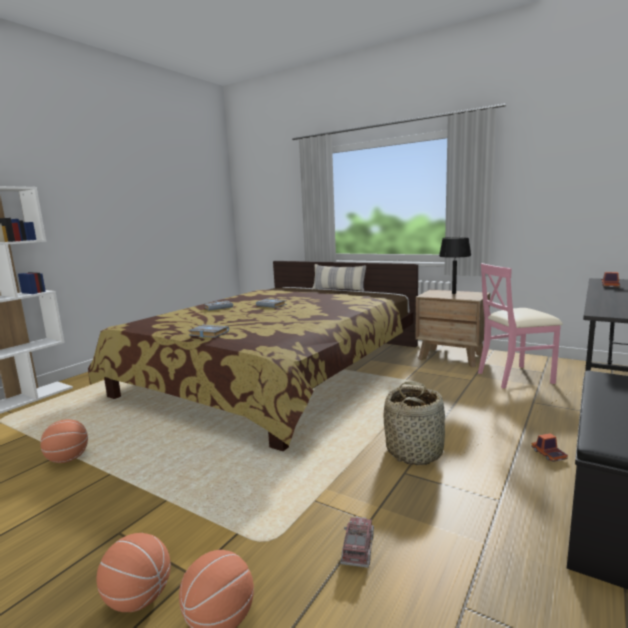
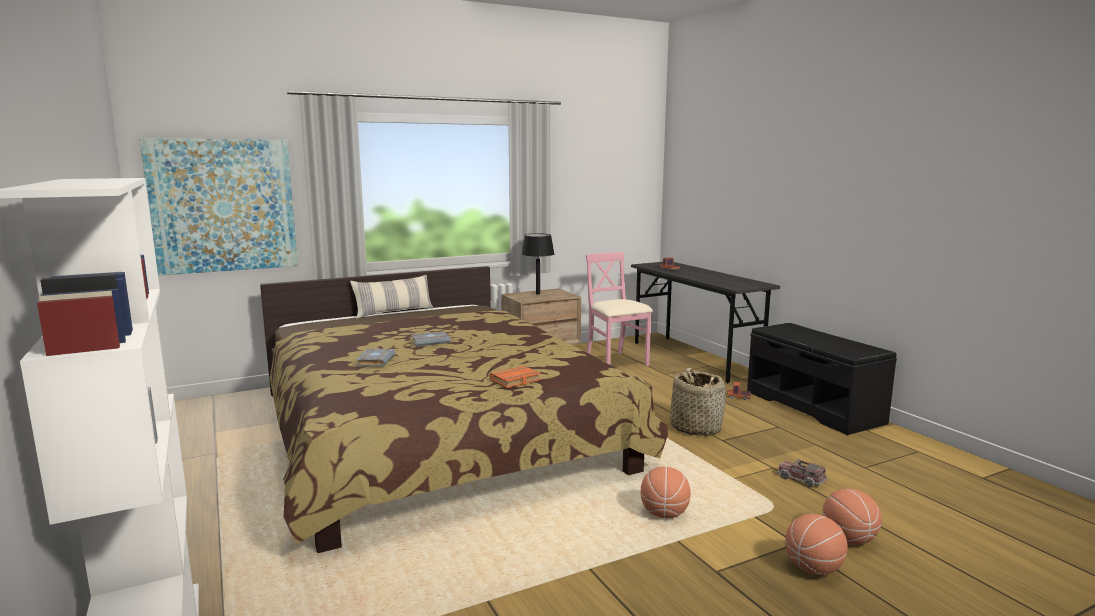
camera: 60 degrees left, 0 degrees up
(67, 459) = (514, 598): basketball -> basketball (664, 514)
(208, 334) = (515, 381): grey book -> orange book
(269, 213) = (223, 205): none -> picture
(515, 377) = (616, 362): pink chair -> pink chair turned 135 degrees clockwise

